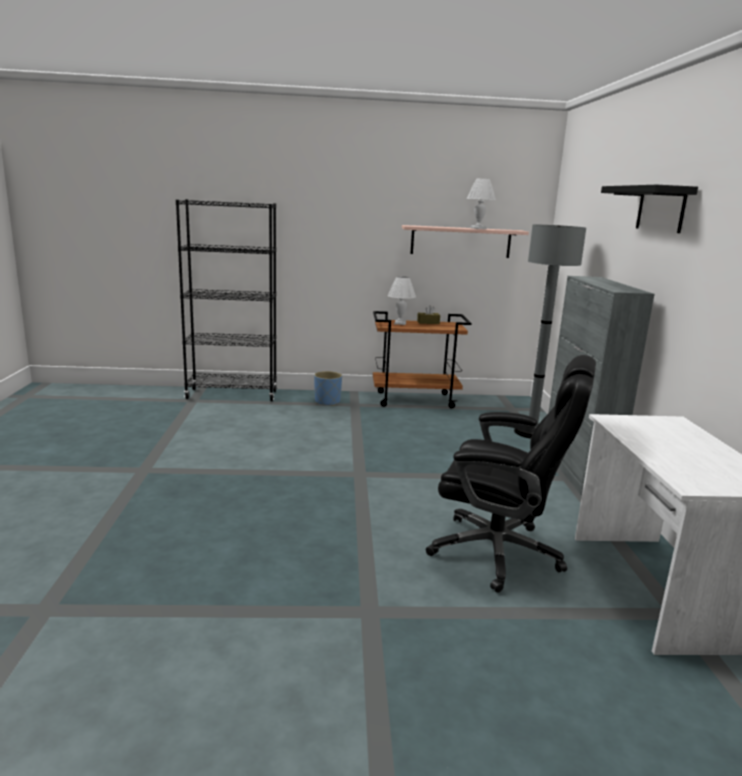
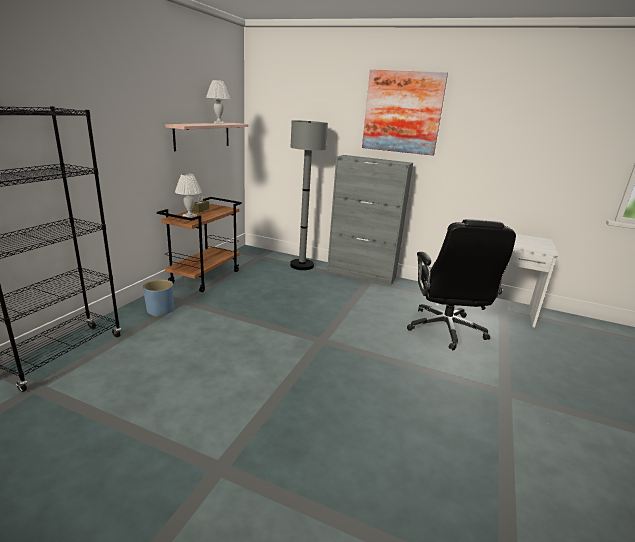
camera: 65 degrees left, 5 degrees up
(499, 552) = (446, 329): black office chair -> black office chair turned 135 degrees clockwise
(661, 209) = (402, 112): black shelf -> picture

